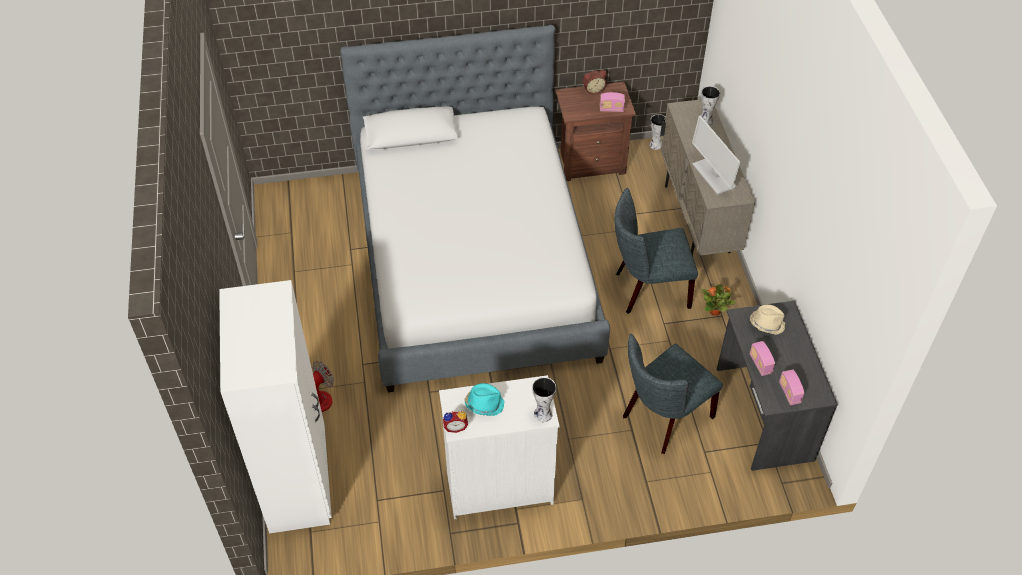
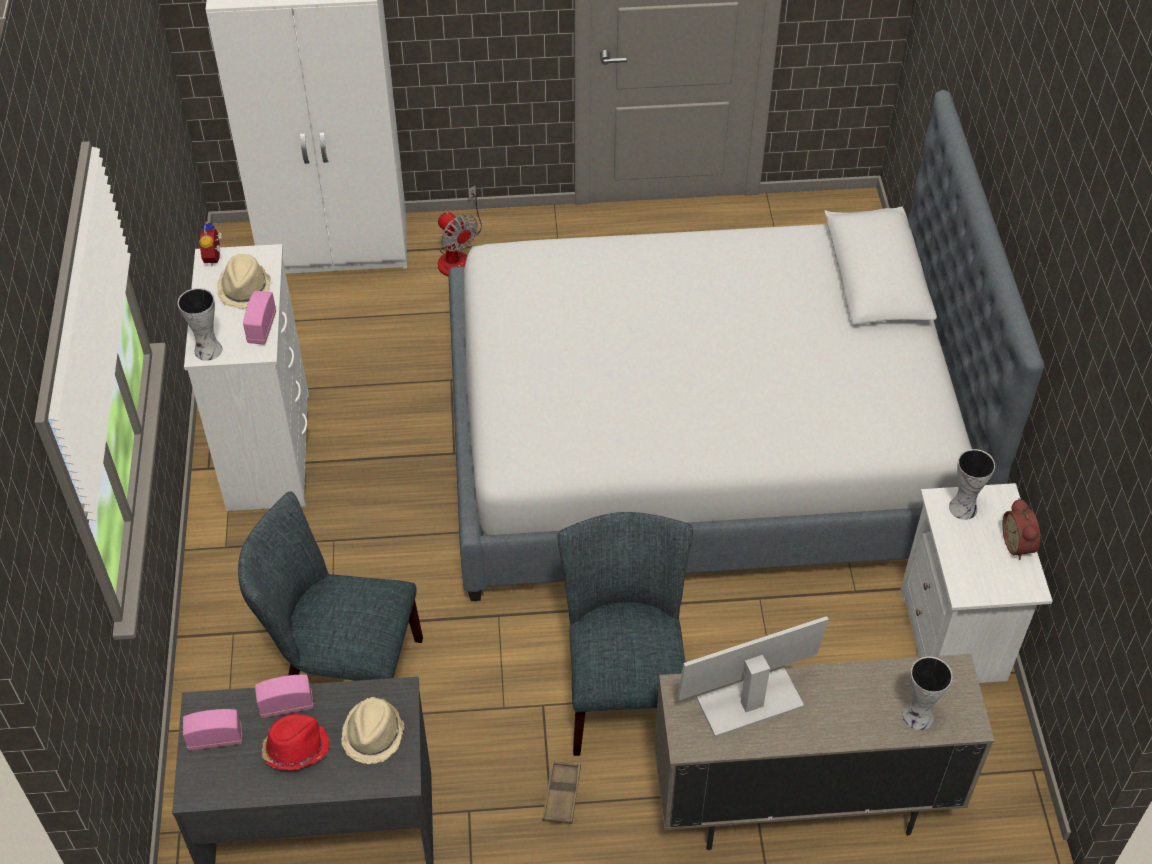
camera: 95 degrees right, 0 degrees up
(484, 403) = (245, 288): turquoise hat -> beige hat
(591, 162) = (955, 638): brown nightstand -> white nightstand
(611, 109) = (962, 568): radio -> radio (262, 328)
(655, 145) = (1017, 760): vase -> vase (963, 507)
(663, 419) = (343, 673): grey chair -> grey chair turned 45 degrees counterclockwise
(715, 311) = (561, 795): potted plant -> brown tray
(784, 356) = (295, 748): none -> red hat

